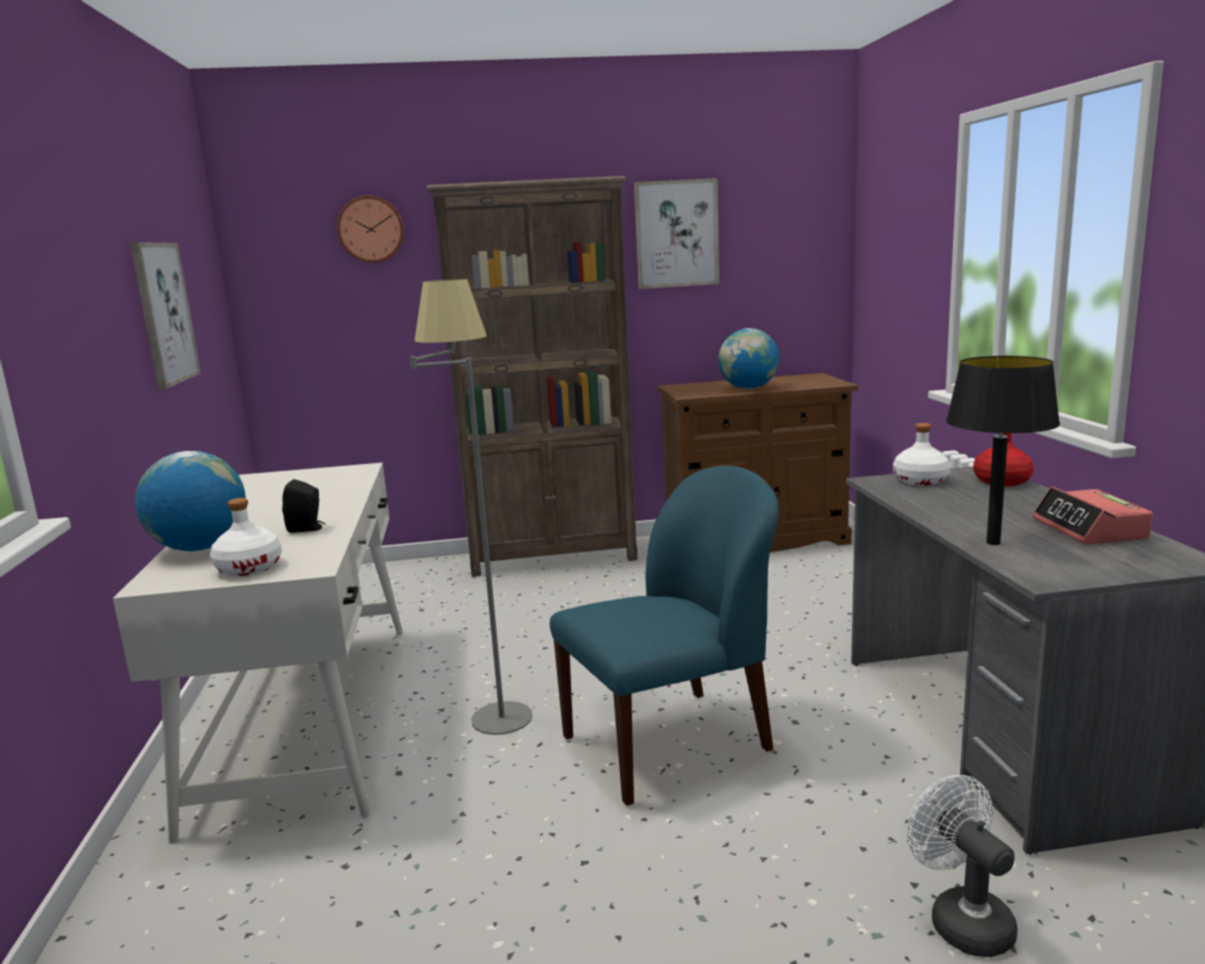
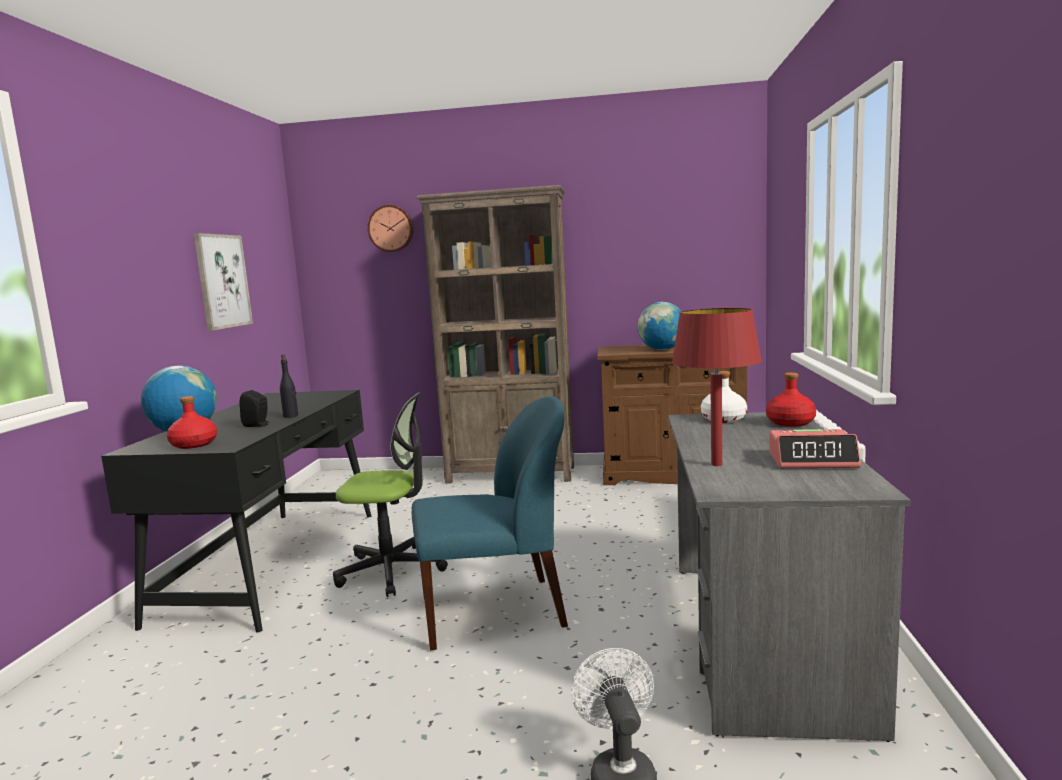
camera: 15 degrees right, 5 degrees down
(249, 567) = (194, 444): white bottle -> red bottle
(311, 715) = (274, 562): white desk -> black desk
(338, 511) = (291, 416): none -> black bottle
(491, 706) = (391, 570): grey floor lamp -> office chair
(676, 234) = (615, 229): picture -> none
(993, 543) = (717, 464): black table lamp -> red table lamp
(1089, 529) = (813, 460): alarm clock -> alarm clock turned 90 degrees counterclockwise

